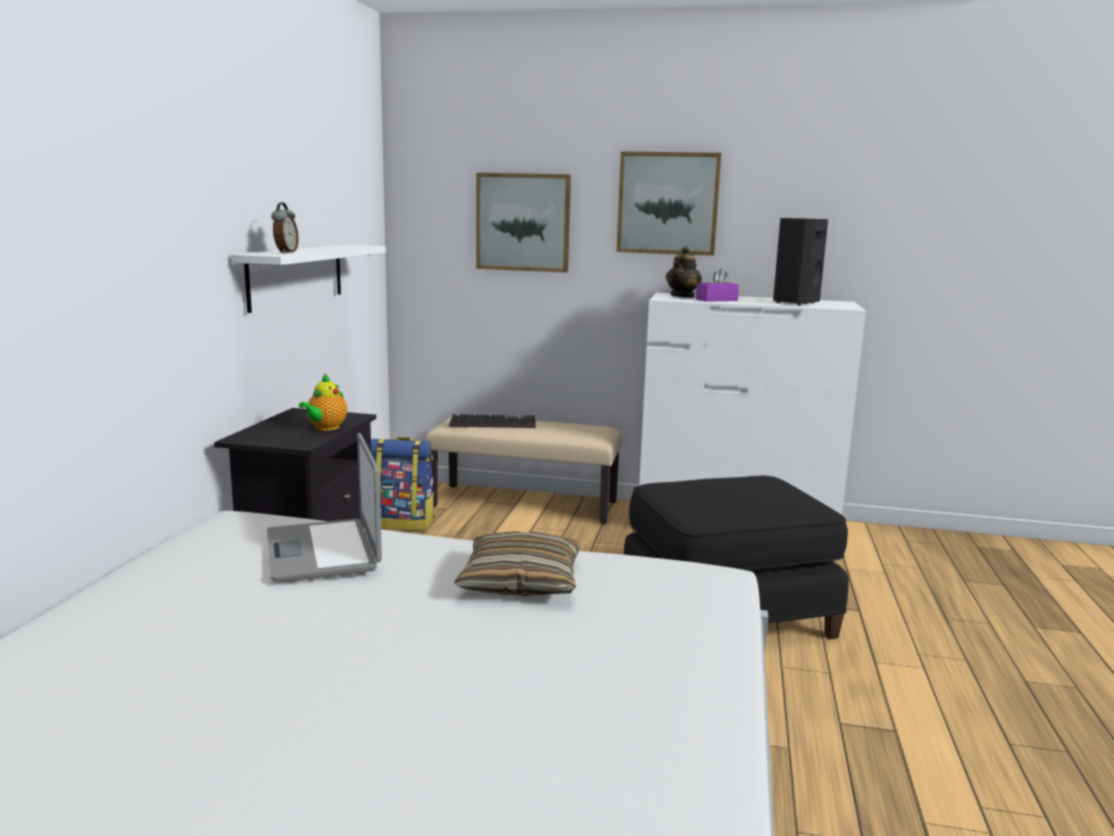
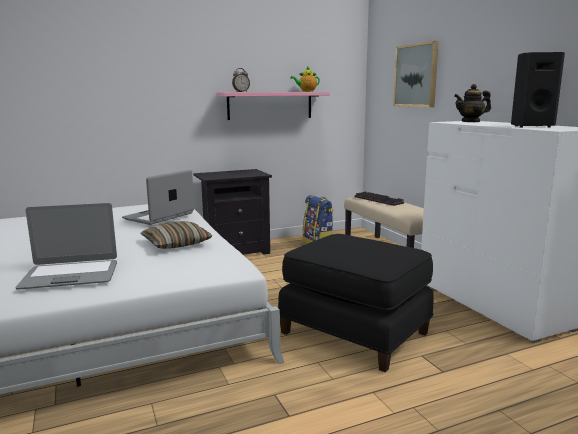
camera: 55 degrees right, 0 degrees up
(296, 275) = (270, 105): white shelf -> pink shelf
(325, 428) = (236, 175): teapot -> teapot (306, 91)
(600, 702) = (71, 275): none -> laptop
(668, 203) = (487, 53): picture -> none
(716, 300) = (477, 123): purple tissue box -> none

